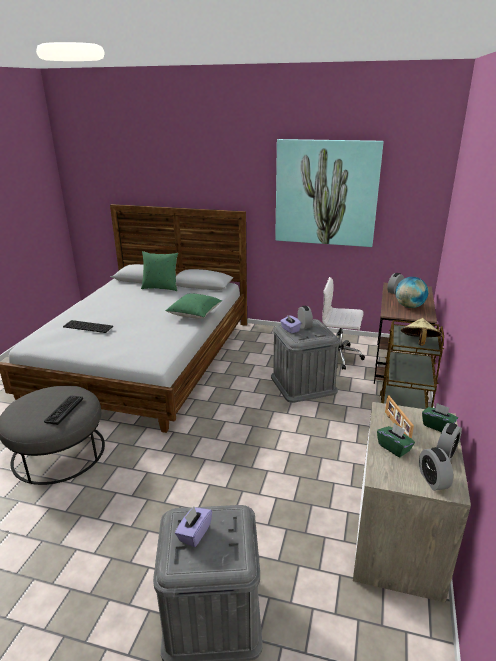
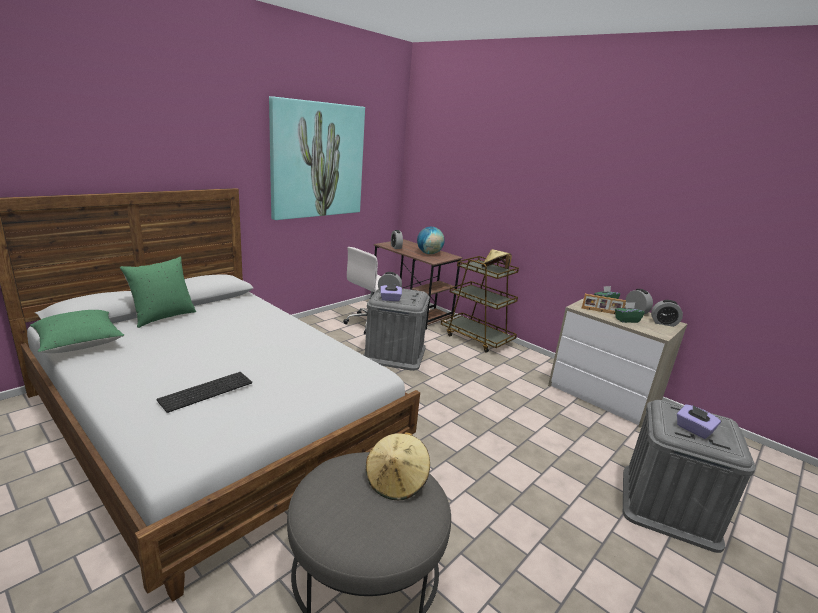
camera: 65 degrees left, 5 degrees down
(64, 410) = (396, 481): keyboard -> beige hat
(195, 314) = (285, 322): green pillow -> green pillow (79, 344)

